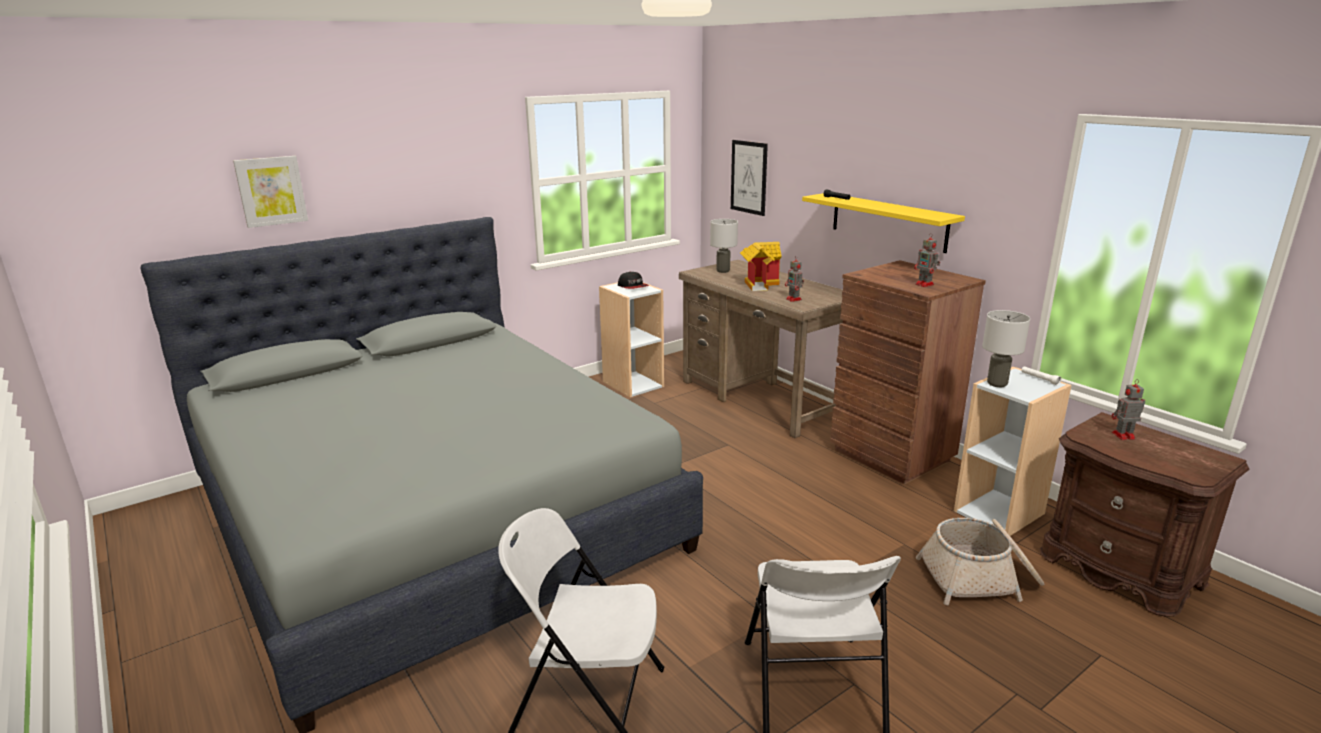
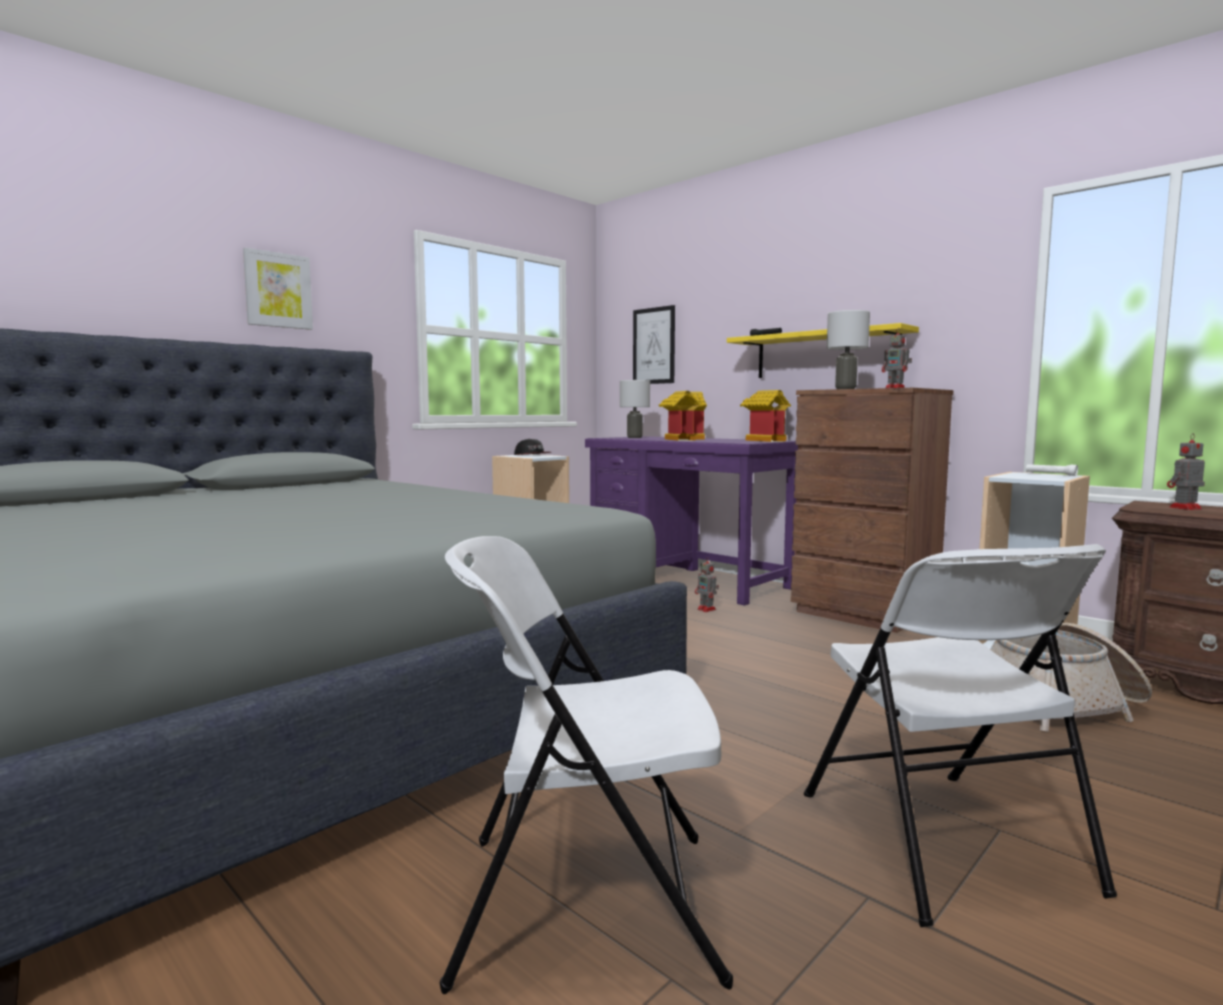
camera: 10 degrees left, 15 degrees down
(271, 191) = (79, 267): picture -> picture (278, 290)
(762, 398) = (688, 579): brown desk -> purple desk
(794, 299) = (730, 441): toy robot -> toy robot (707, 609)
(830, 293) = (765, 440): none -> toy house
(998, 384) = (1012, 476): white table lamp -> white table lamp (846, 389)

